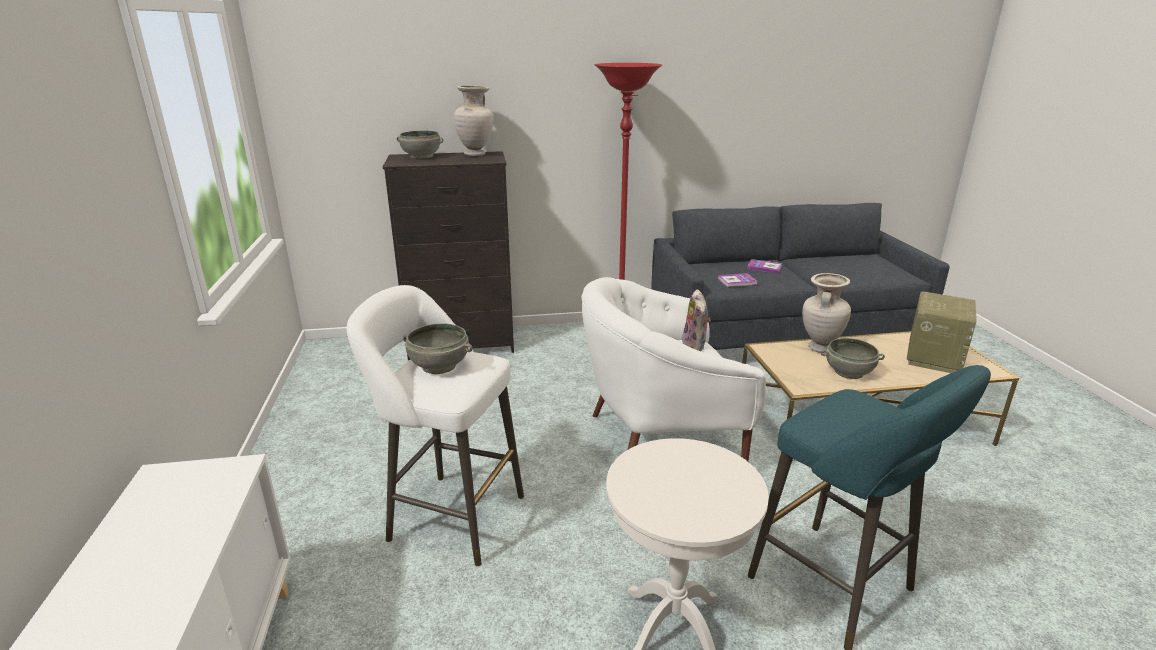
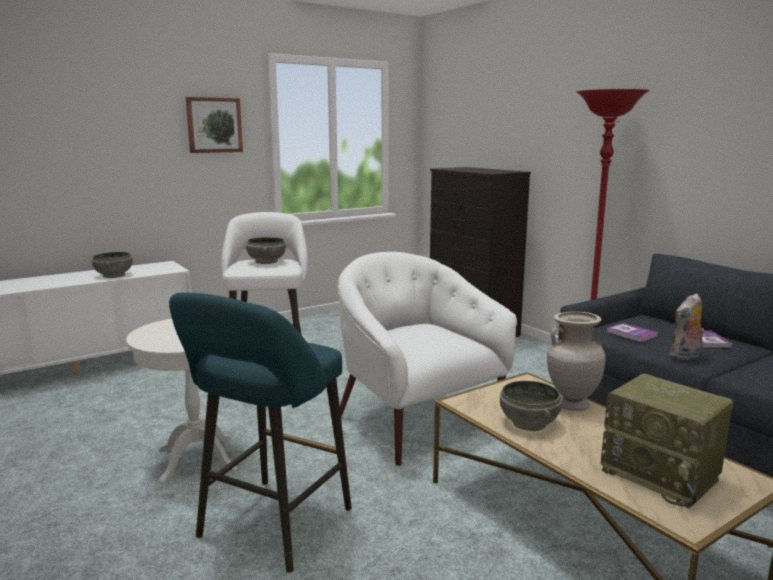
camera: 65 degrees right, 10 degrees down
(104, 160) = (214, 125): none -> picture
(422, 156) = (472, 168): grey bowl -> grey bowl (114, 275)
(476, 154) = (502, 170): beige vase -> none
(695, 346) = (450, 339): plush toy -> plush toy (685, 356)
(933, 356) = (662, 475): radio -> radio turned 45 degrees clockwise

